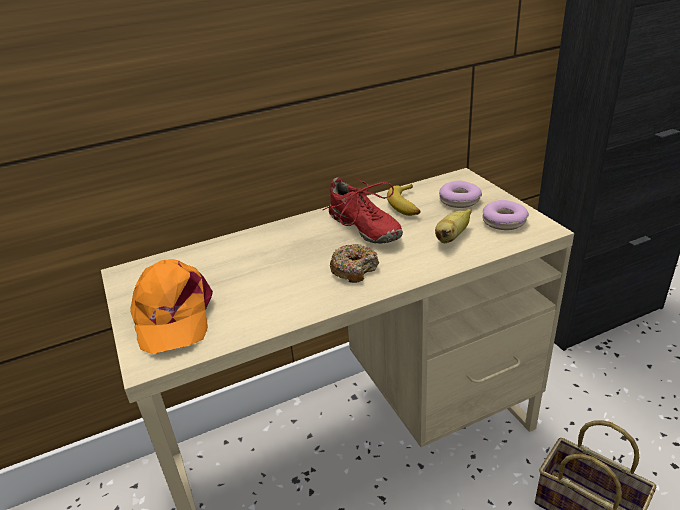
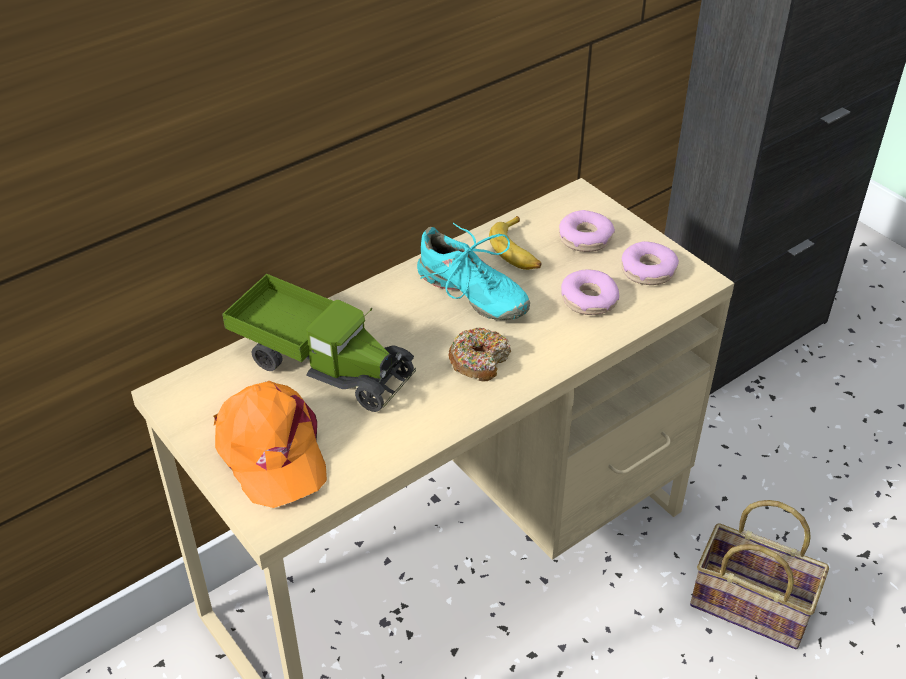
camera: 15 degrees left, 10 degrees up
(238, 262) = (322, 363): none -> toy truck
(363, 228) = (471, 294): red shoe -> turquoise shoe
(452, 237) = (589, 300): banana -> donut

